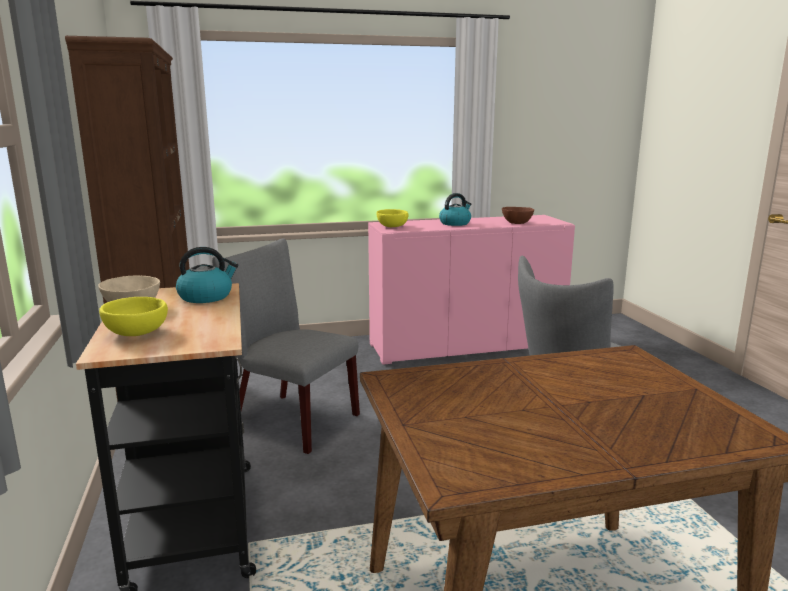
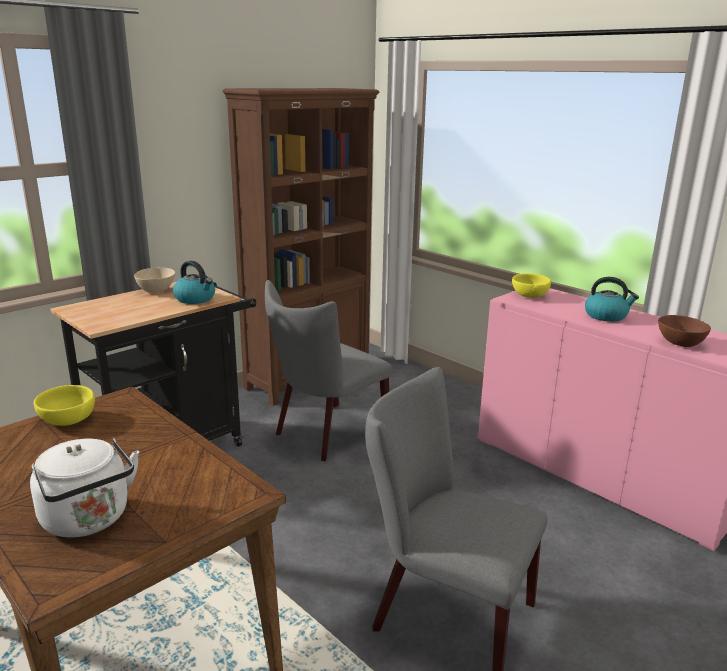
camera: 60 degrees right, 5 degrees up
(135, 332) = (107, 304): yellow bowl -> yellow bowl (68, 419)
(288, 419) = (326, 434): grey chair -> grey chair turned 135 degrees counterclockwise
(654, 414) = (89, 520): none -> white kettle

